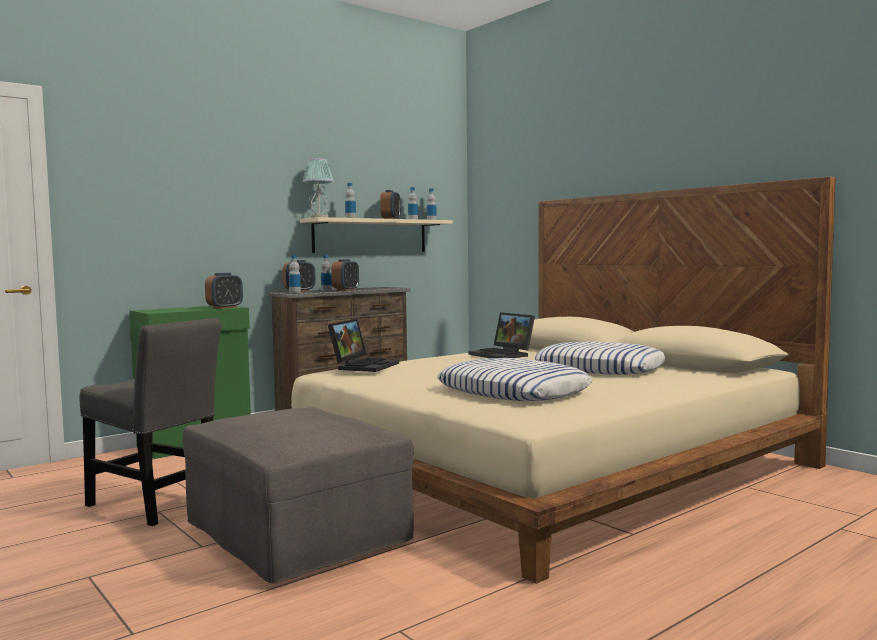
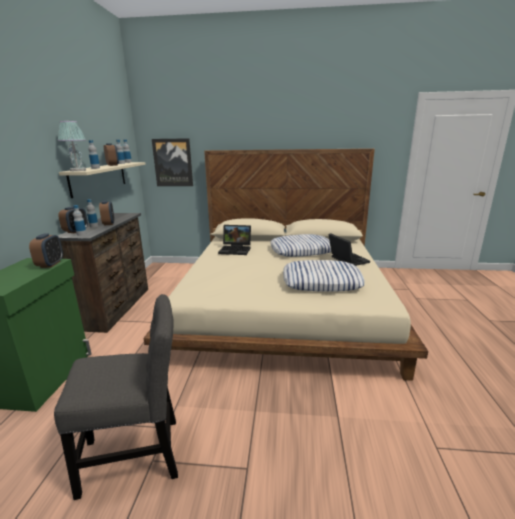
camera: 45 degrees left, 15 degrees up
(298, 534) = (277, 417): grey ottoman -> none
(364, 366) = (200, 283): laptop -> laptop (346, 260)
(506, 224) = (173, 162): none -> picture

